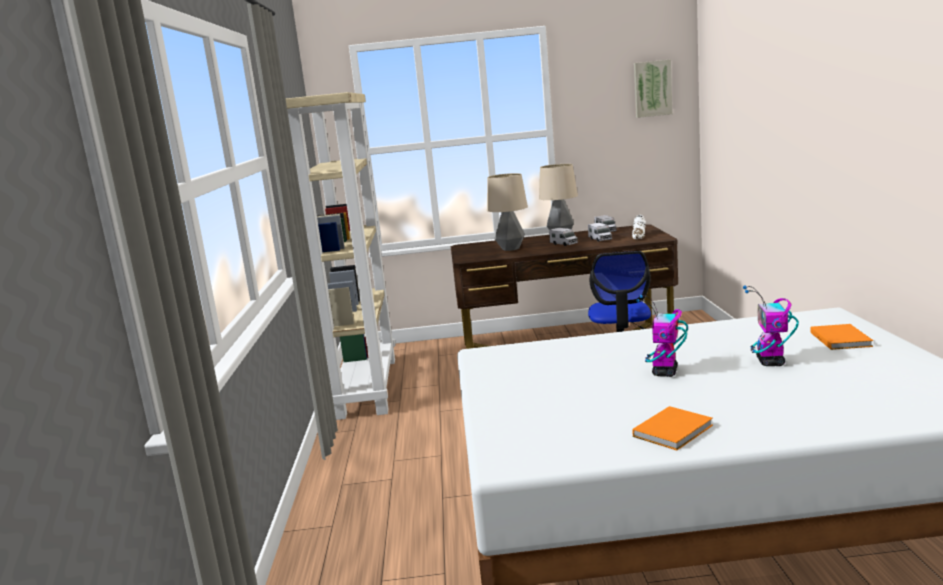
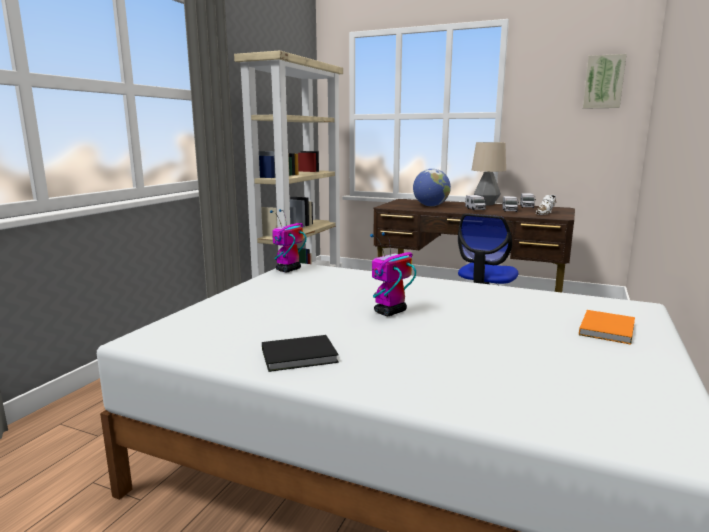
camera: 25 degrees right, 0 degrees up
(510, 249) = (430, 206): table lamp -> globe
(675, 430) = (301, 356): orange book -> black book
(770, 362) = (496, 329): toy robot -> toy robot (288, 270)

